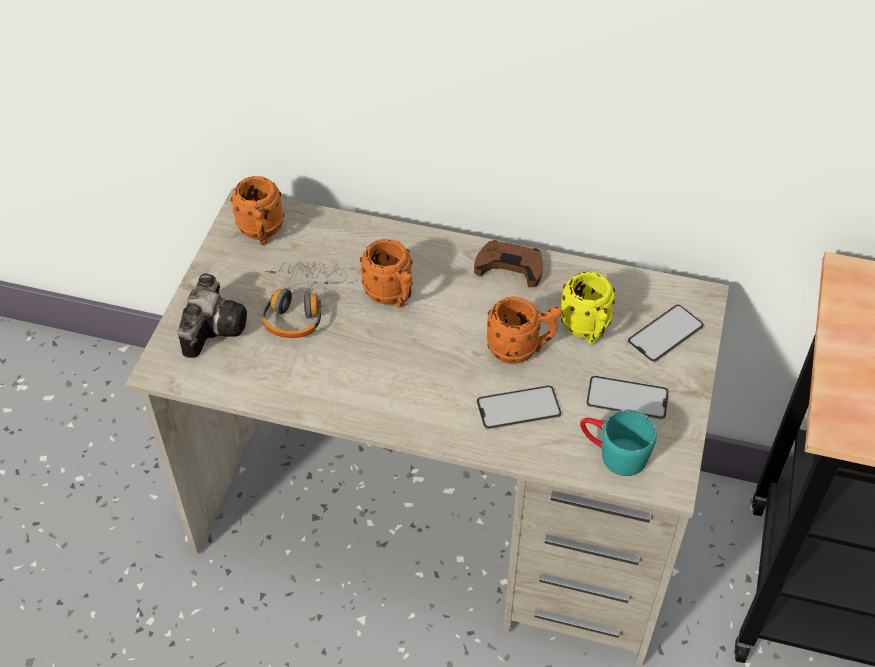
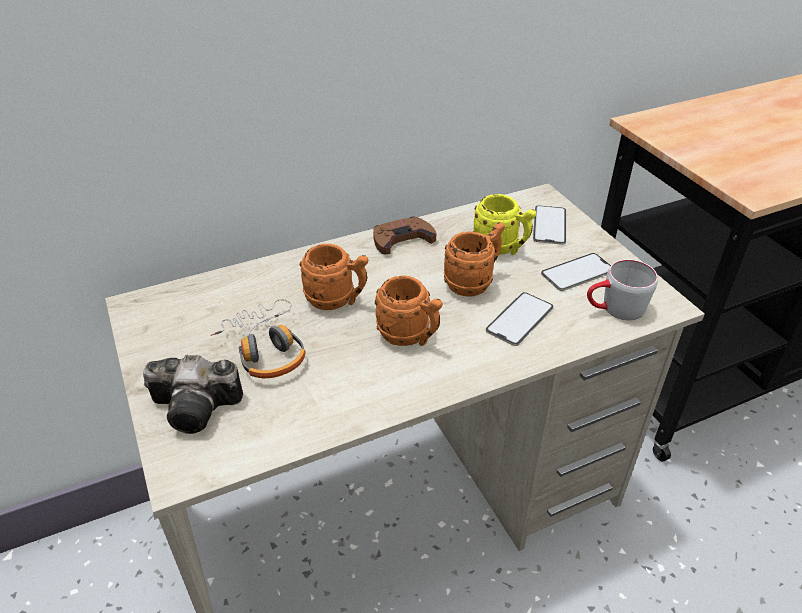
camera: 40 degrees left, 10 degrees down
(214, 326) = (200, 407): camera -> camera turned 120 degrees clockwise
(261, 233) = (170, 315): orange mug -> orange mug (410, 337)
(613, 453) = (614, 309): turquoise mug -> grey mug

